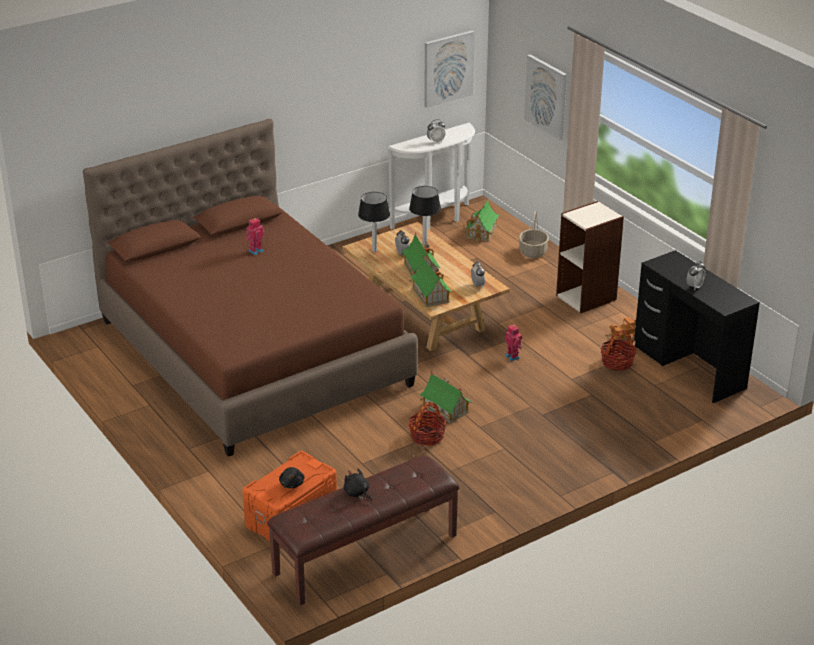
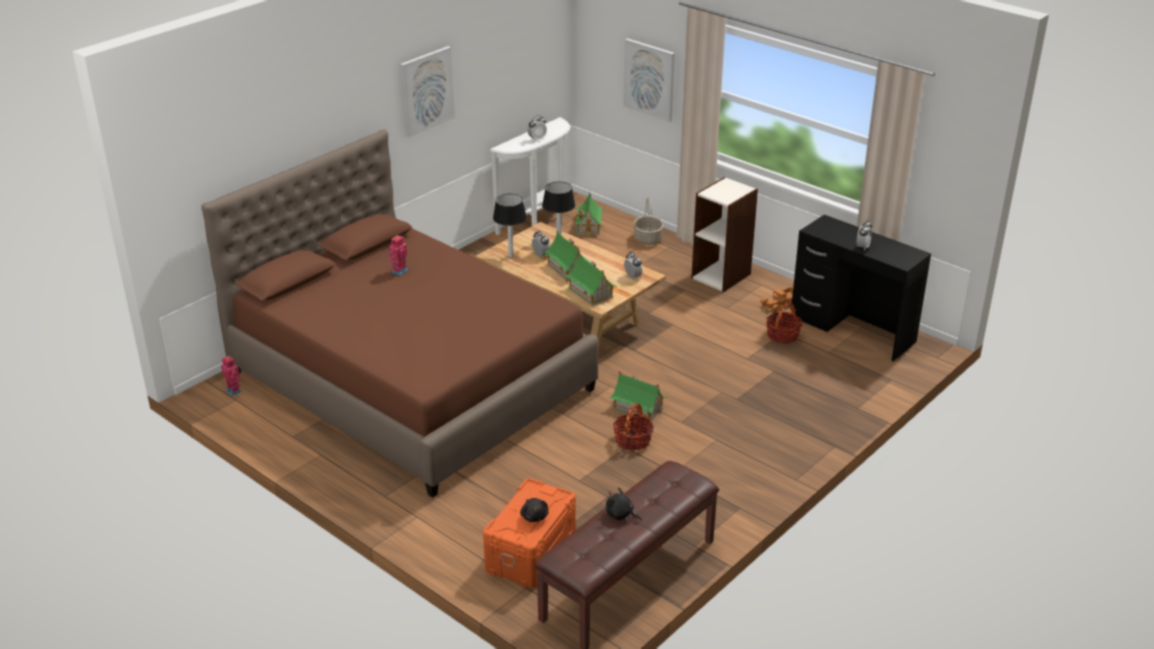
camera: 15 degrees left, 0 degrees up
(448, 68) = (539, 62): picture -> picture (426, 91)
(513, 356) = (679, 344): toy robot -> toy robot (234, 390)

